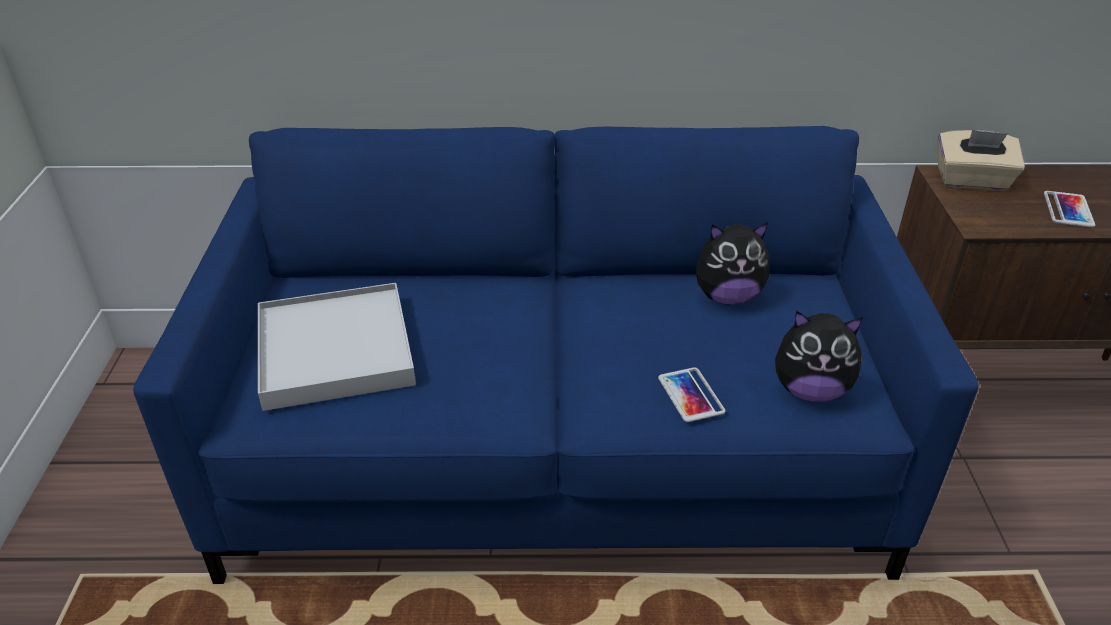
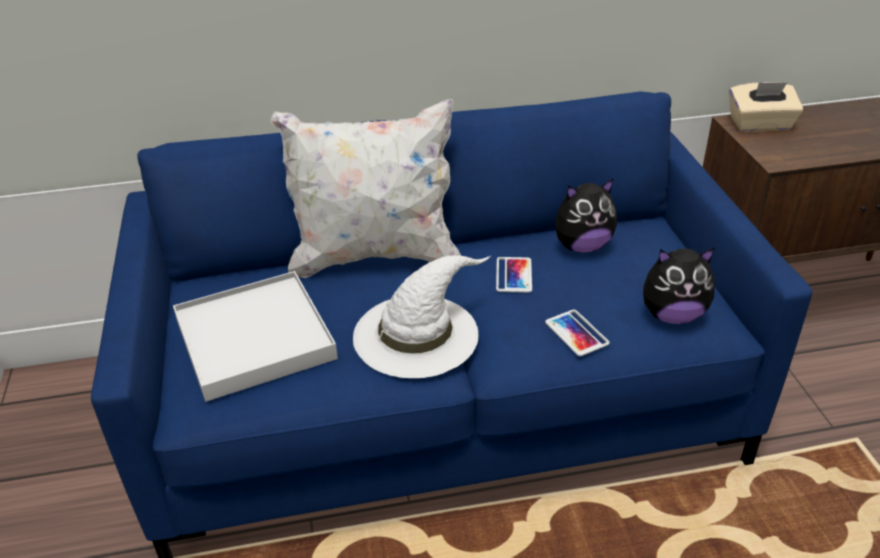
camera: 10 degrees left, 0 degrees up
(491, 278) = (374, 256): none -> white pillow
(510, 370) = (417, 333): none -> white hat
(1068, 209) = (841, 140): phone -> phone (514, 275)

